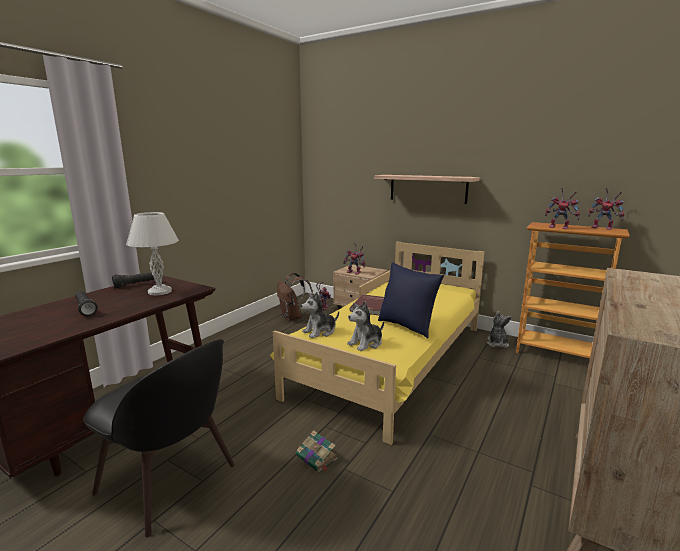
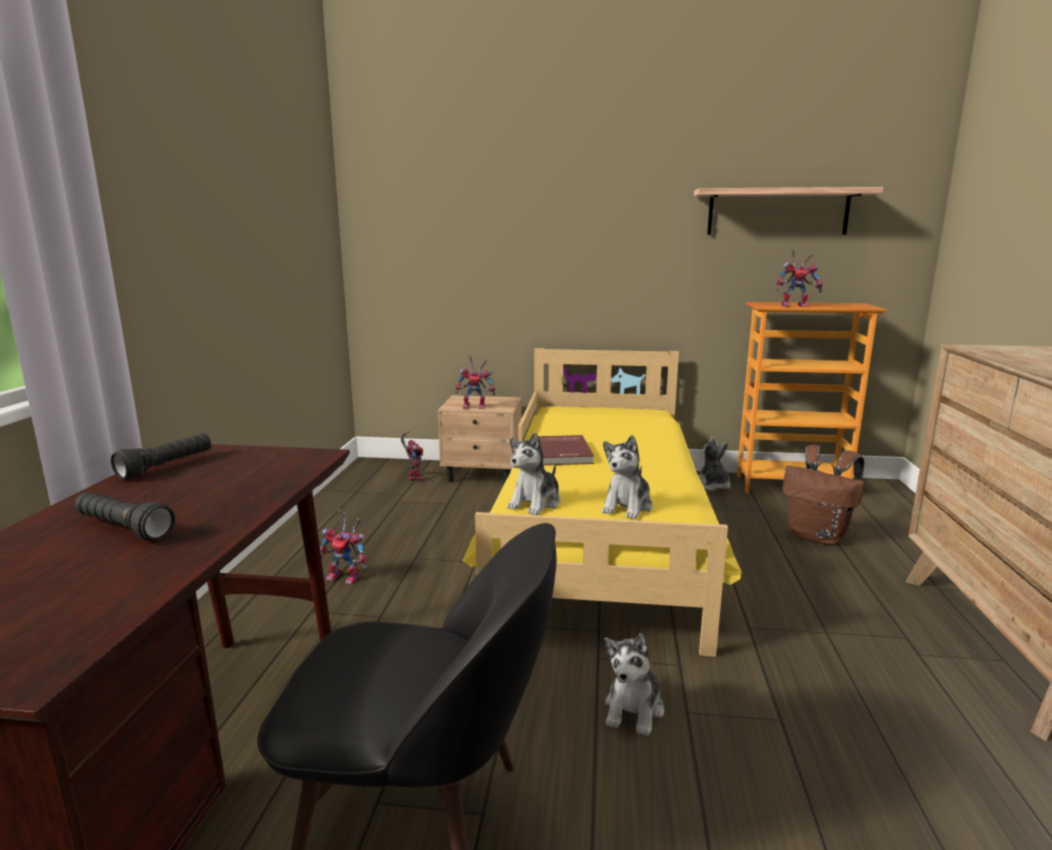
camera: 25 degrees left, 0 degrees up
(159, 291) = (243, 472): white table lamp -> none
(293, 317) = (376, 501): brown backpack -> brown backpack (818, 536)
(317, 458) = (634, 709): book -> plush toy
(407, 326) = (652, 472): blue pillow -> none
(427, 188) = (582, 259): shelf -> shelf (777, 212)
(604, 228) = (841, 303): toy robot -> toy robot (347, 577)

